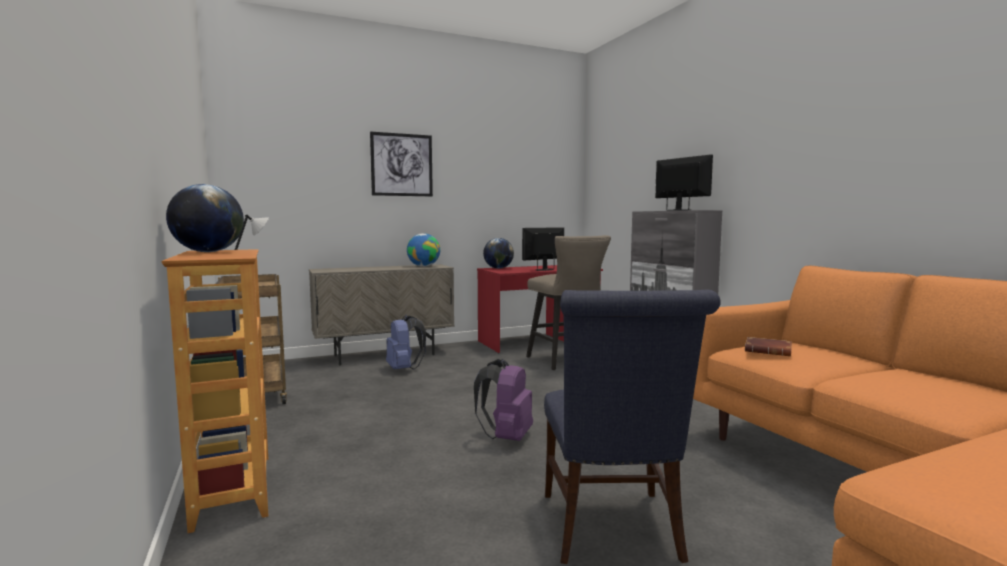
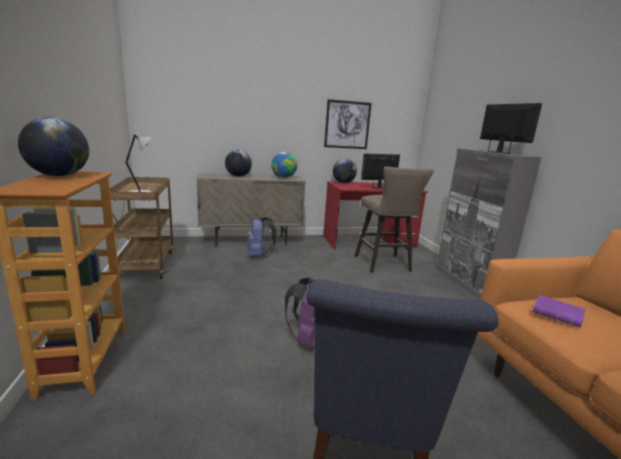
camera: 10 degrees right, 10 degrees up
(364, 268) = (238, 176): none -> globe
(402, 165) = (273, 95): picture -> picture (347, 125)
(769, 351) = (558, 315): brown book -> purple book

